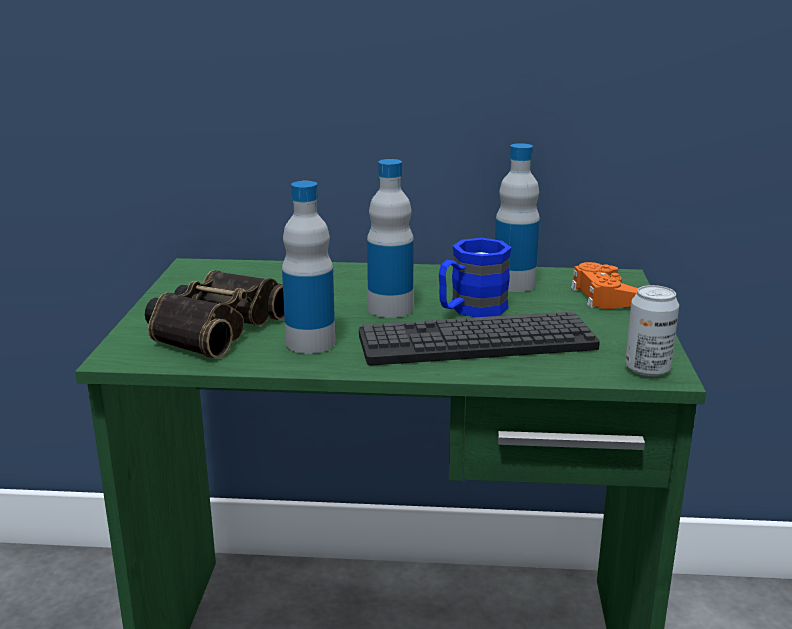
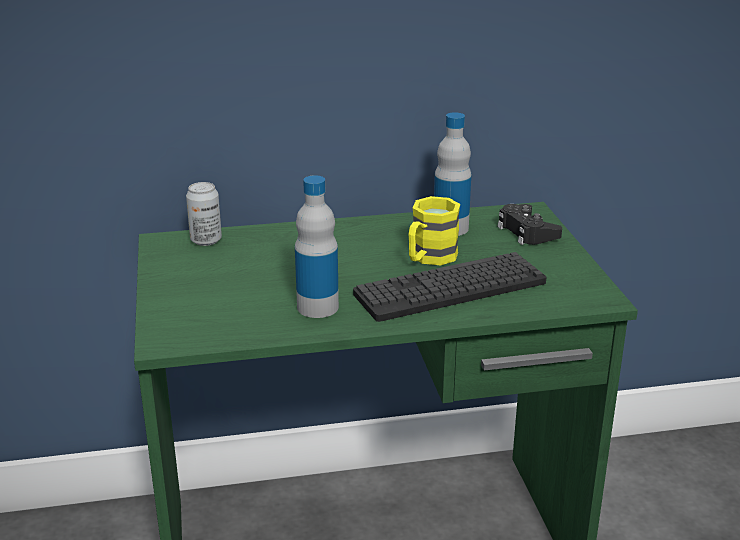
camera: 15 degrees left, 5 degrees up
(214, 327) = (226, 303): binoculars -> none
(390, 309) = (363, 265): bottle -> none
(470, 310) = (429, 258): blue mug -> yellow mug
(604, 296) = (526, 232): orange game controller -> black game controller
(647, 369) = (589, 296): can -> can (206, 240)

